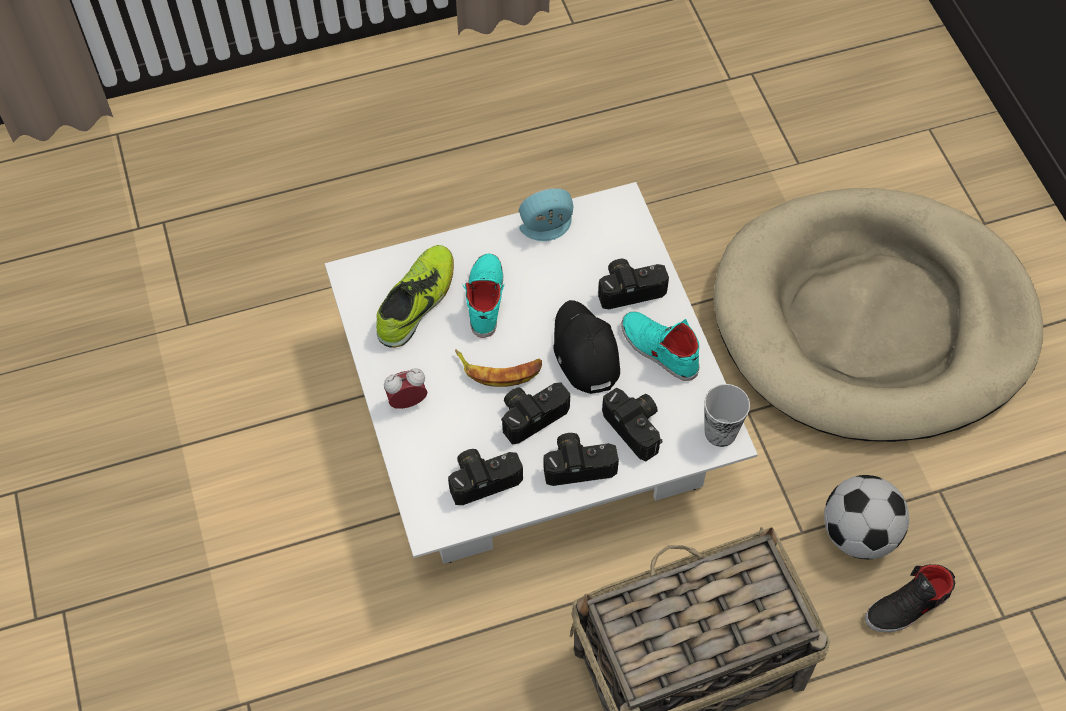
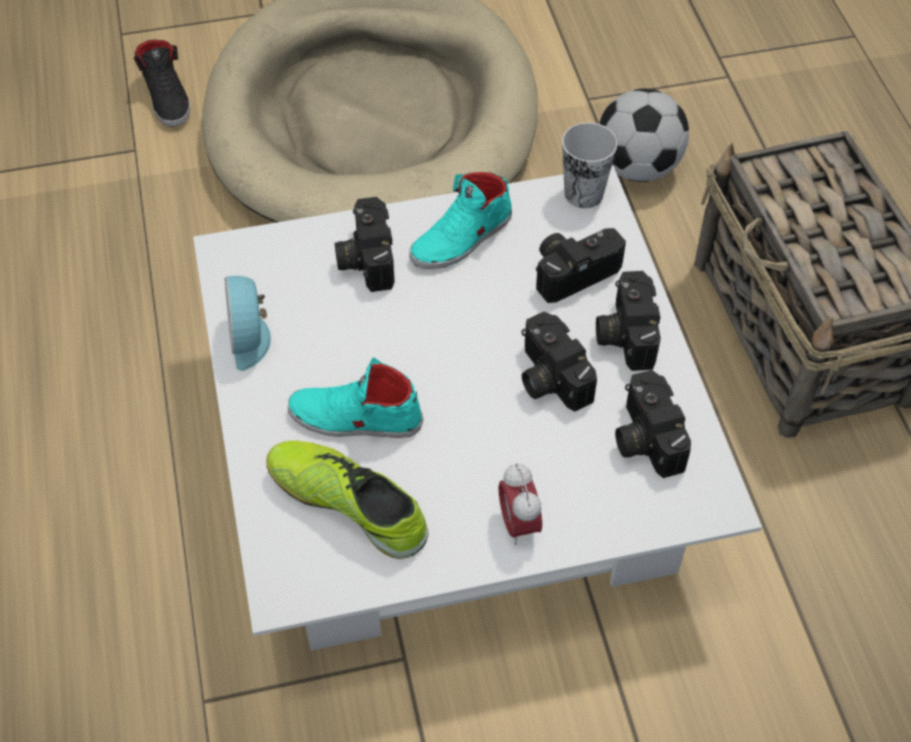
camera: 85 degrees left, 5 degrees down
(499, 369) = (475, 409): banana -> none
(584, 352) = (457, 313): black cap -> none
(908, 607) = (720, 142): black shoe -> black shoe (167, 97)

